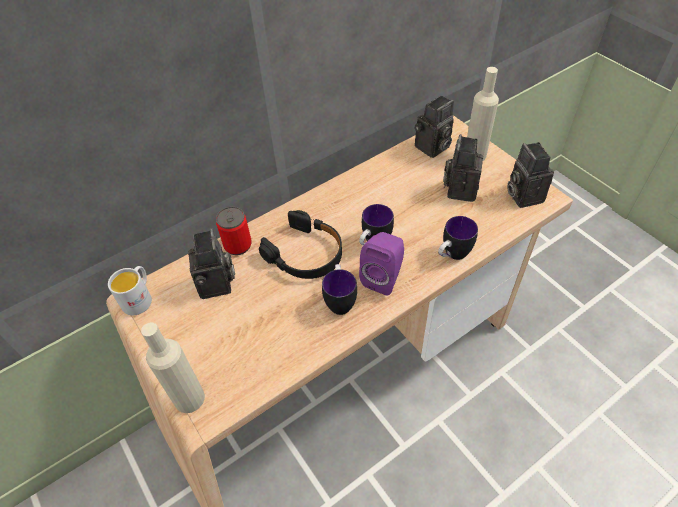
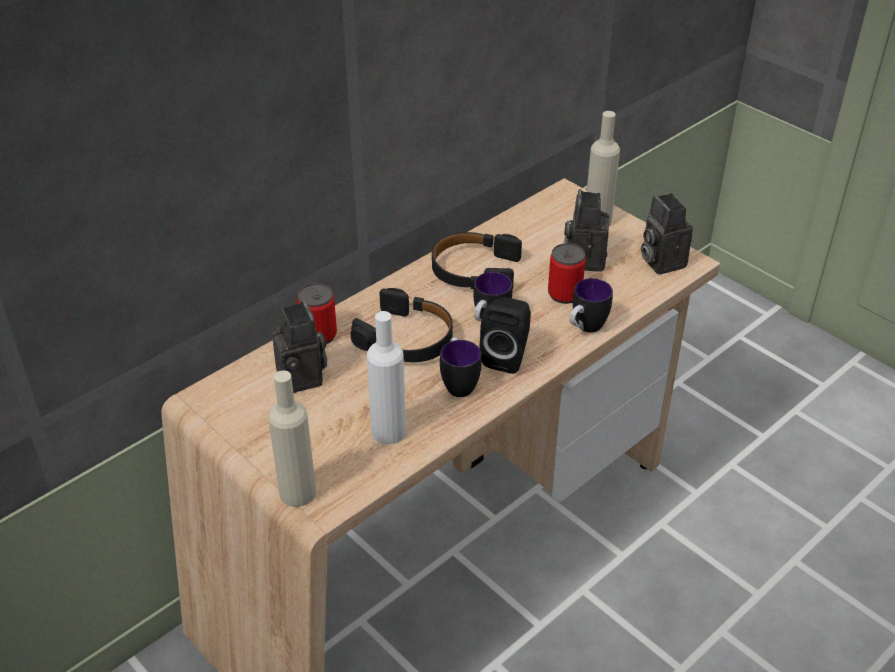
camera: 10 degrees left, 10 degrees down
(139, 298) = (207, 399): white mug -> none
(275, 343) = (388, 431): none -> white bottle
(370, 194) = (474, 271): none -> black headphones
(383, 277) = (506, 356): purple speaker -> black speaker
(432, 148) = (543, 216): camera -> none
(439, 221) = (564, 294): none -> can

